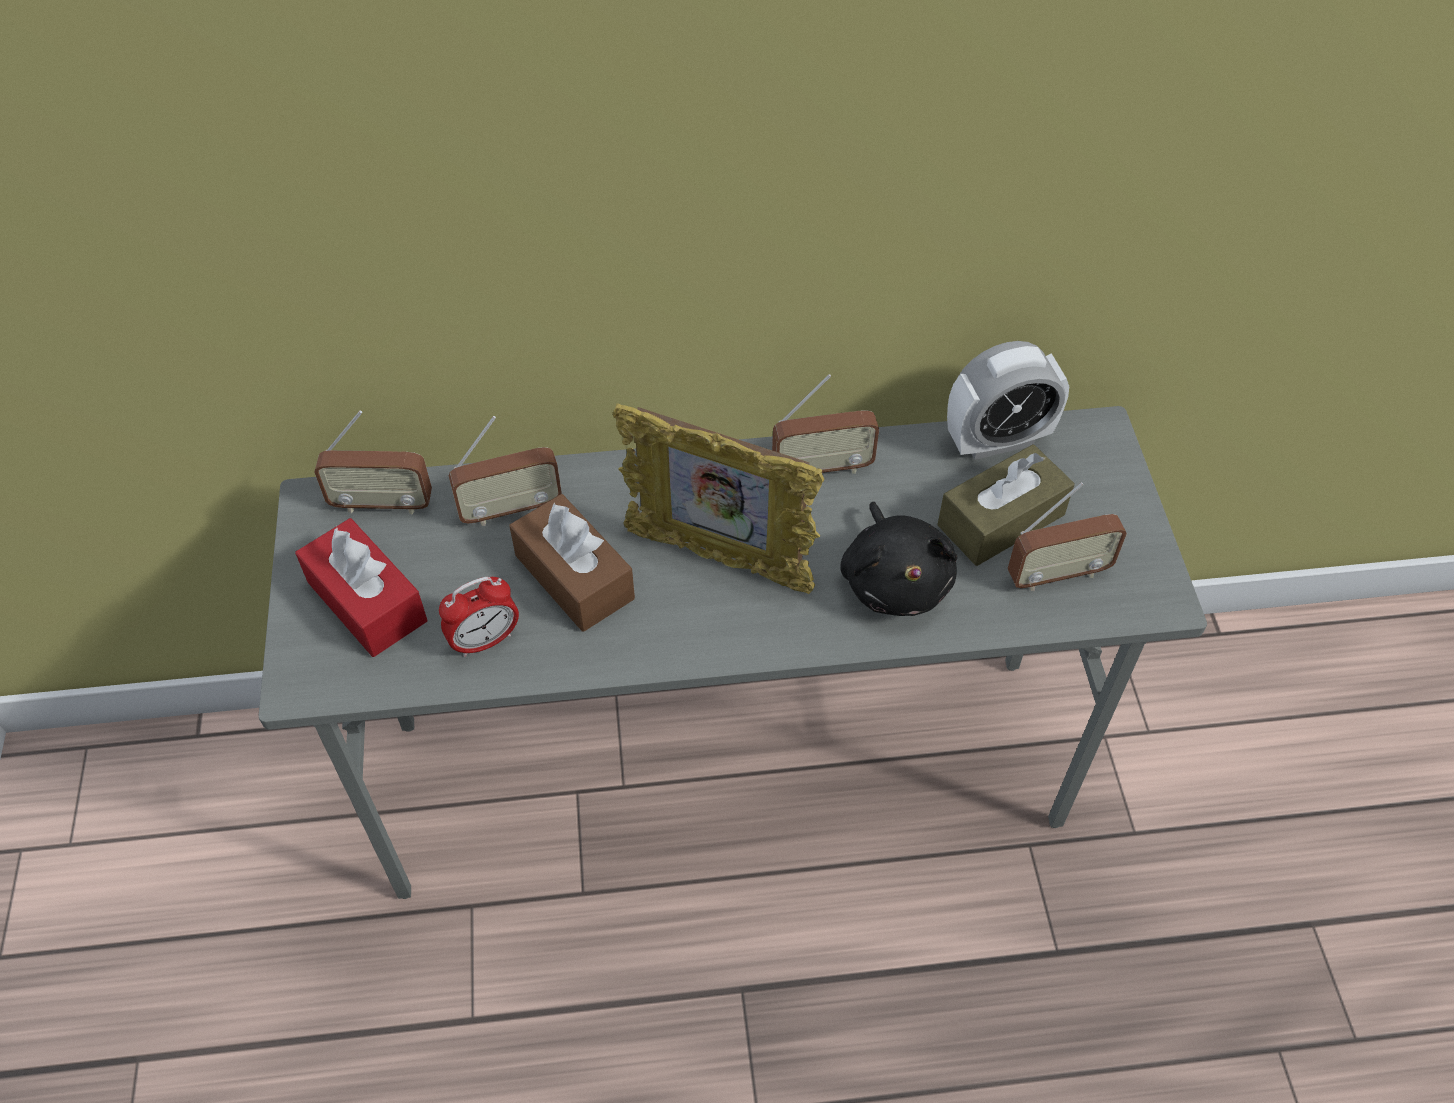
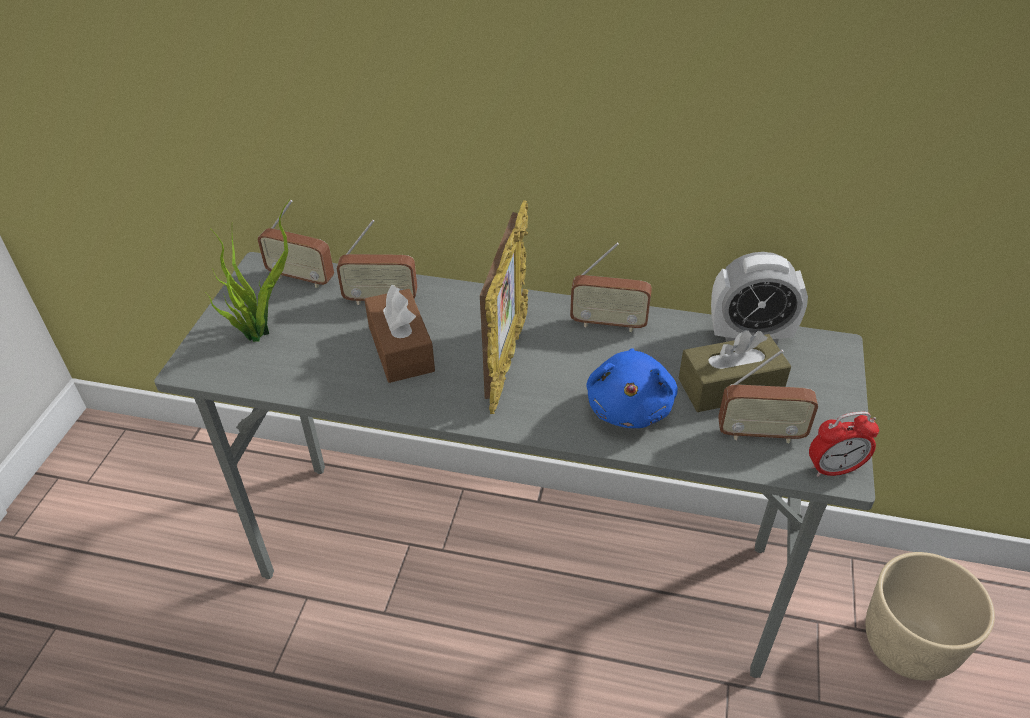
camera: 20 degrees right, 10 degrees down
(367, 602) = (259, 330): red tissue box -> potted plant
(485, 640) = (321, 372): alarm clock -> alarm clock (834, 469)
(719, 559) = (506, 362): picture frame -> picture frame turned 120 degrees counterclockwise
(895, 580) = (629, 406): black plush toy -> blue plush toy
(1211, 736) = (908, 647): none -> beige planter

